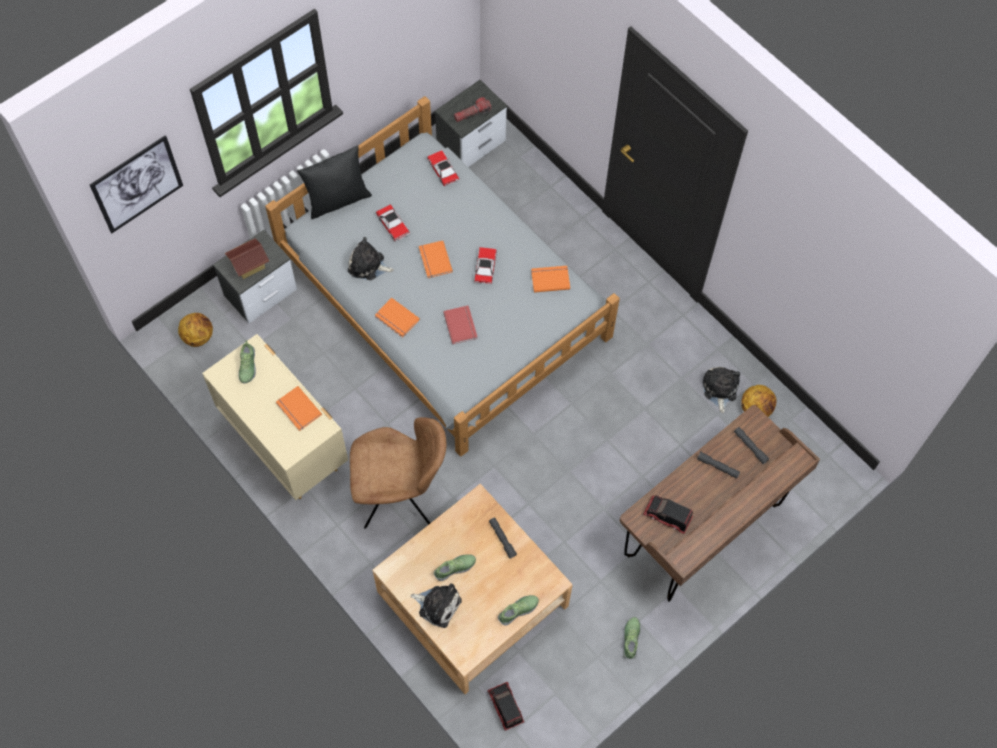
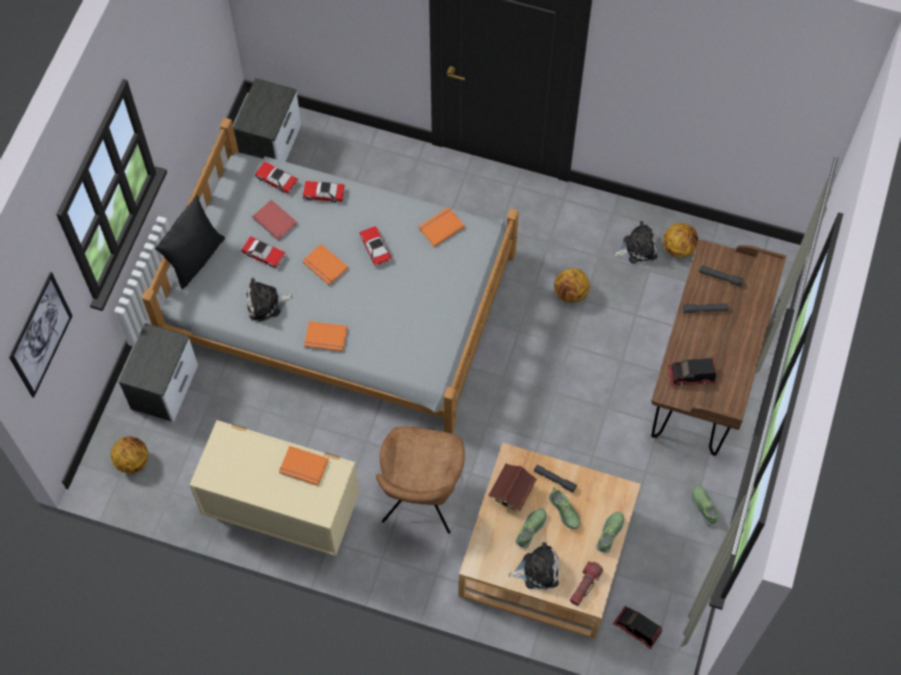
camera: 30 degrees left, 0 degrees up
(247, 366) = (228, 454): shoe -> shoe (564, 511)
(250, 266) = (155, 364): toy house -> toy house (512, 494)
(399, 495) = (421, 499): brown chair -> brown chair turned 135 degrees clockwise
(461, 325) = (389, 311): red book -> red book (275, 220)
(472, 114) = (269, 113): flashlight -> flashlight (585, 585)
(473, 201) = (323, 193): none -> toy car
(636, 396) = (570, 293): none -> basketball
(719, 389) = (637, 248): plush toy -> plush toy turned 105 degrees clockwise

